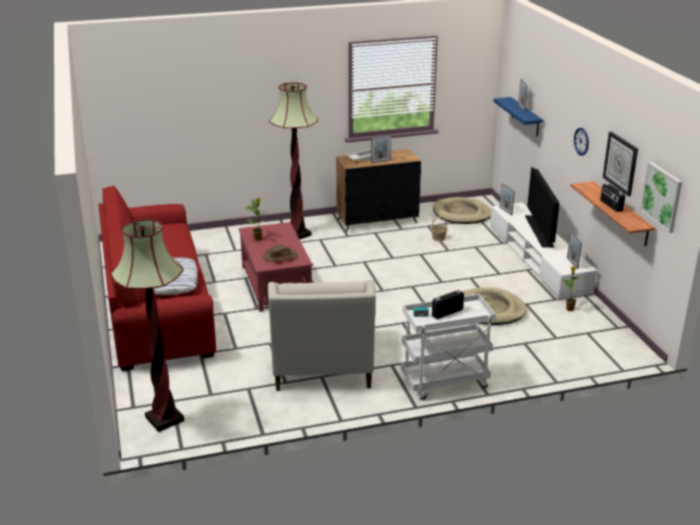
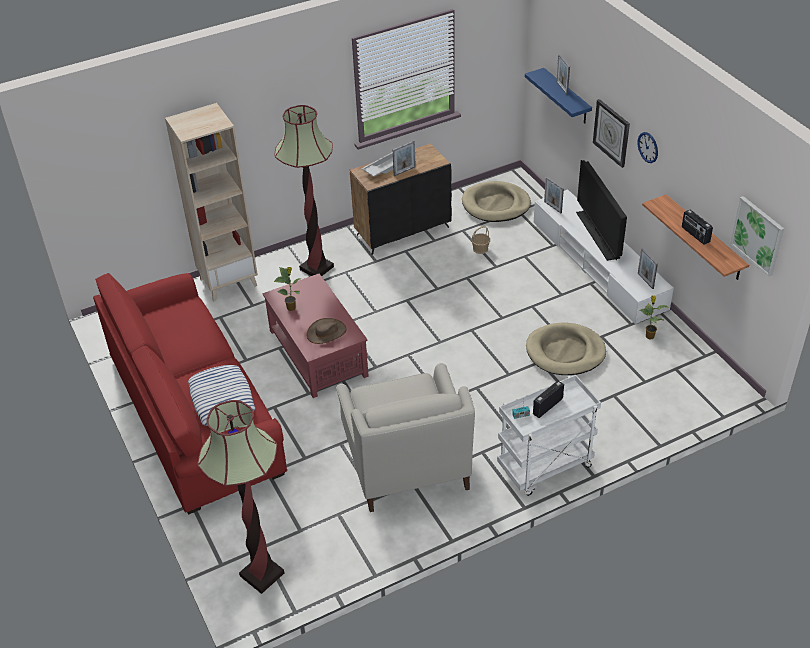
camera: 10 degrees left, 15 degrees up
(222, 234) = (228, 282): none -> beige bookcase
(621, 163) = (703, 186): wall clock -> wall clock (611, 133)

